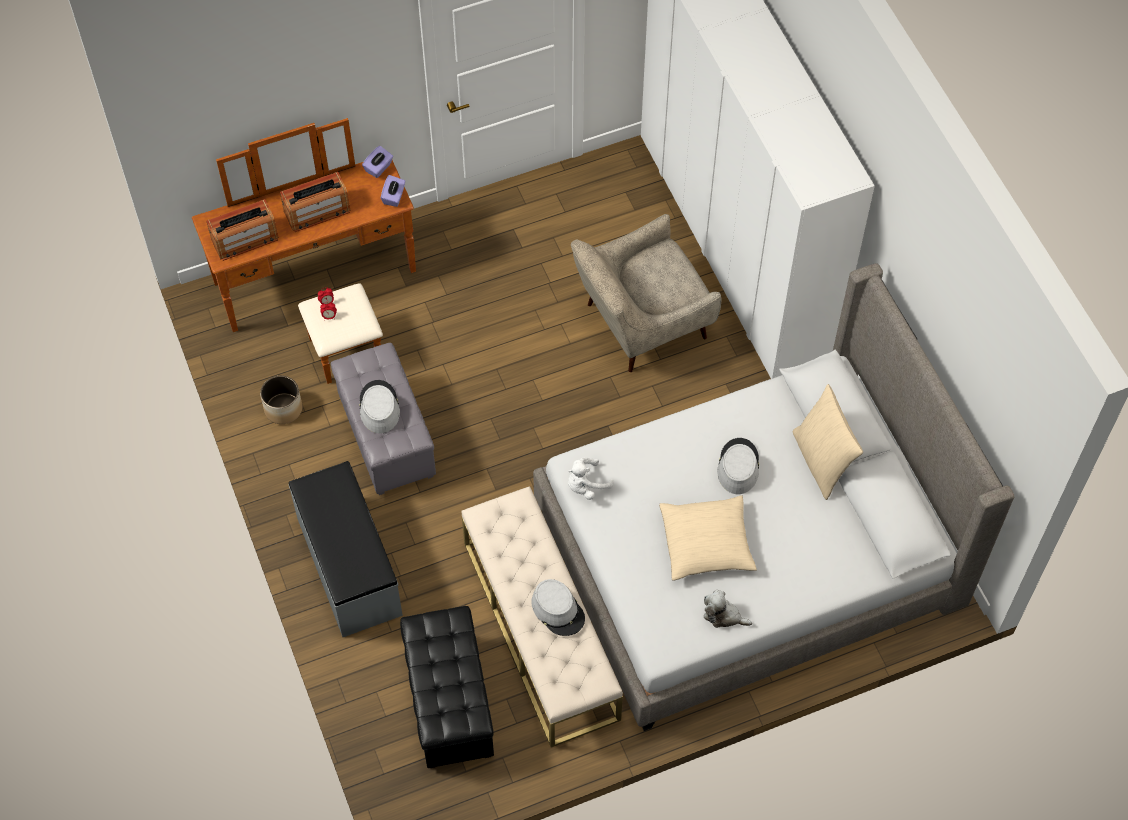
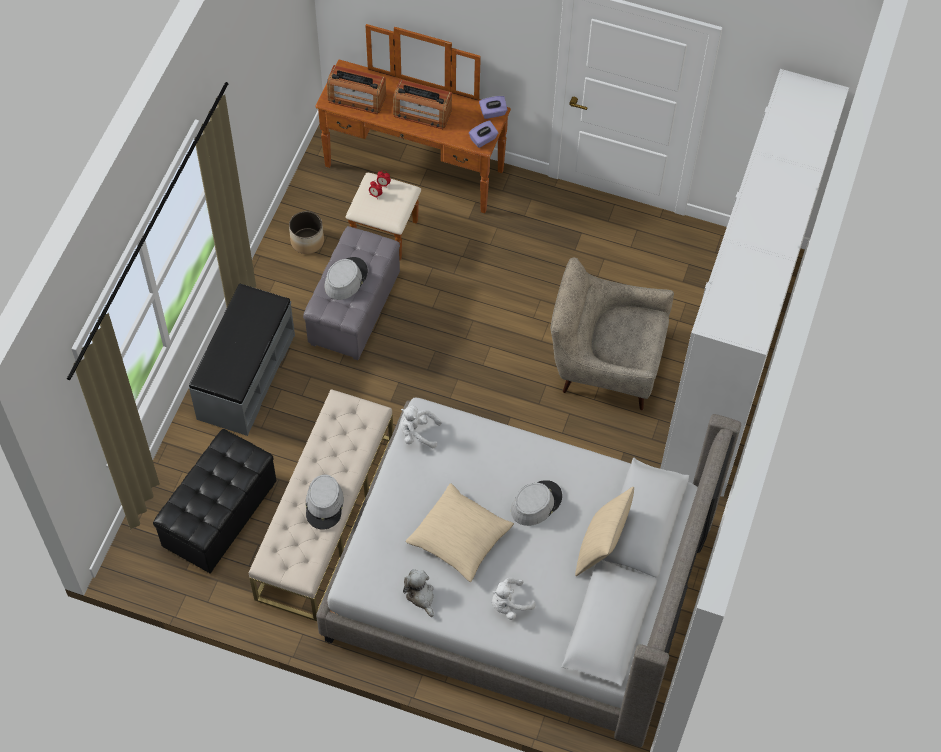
camera: 40 degrees right, 0 degrees up
(799, 564) = (509, 604): none -> white plush toy

